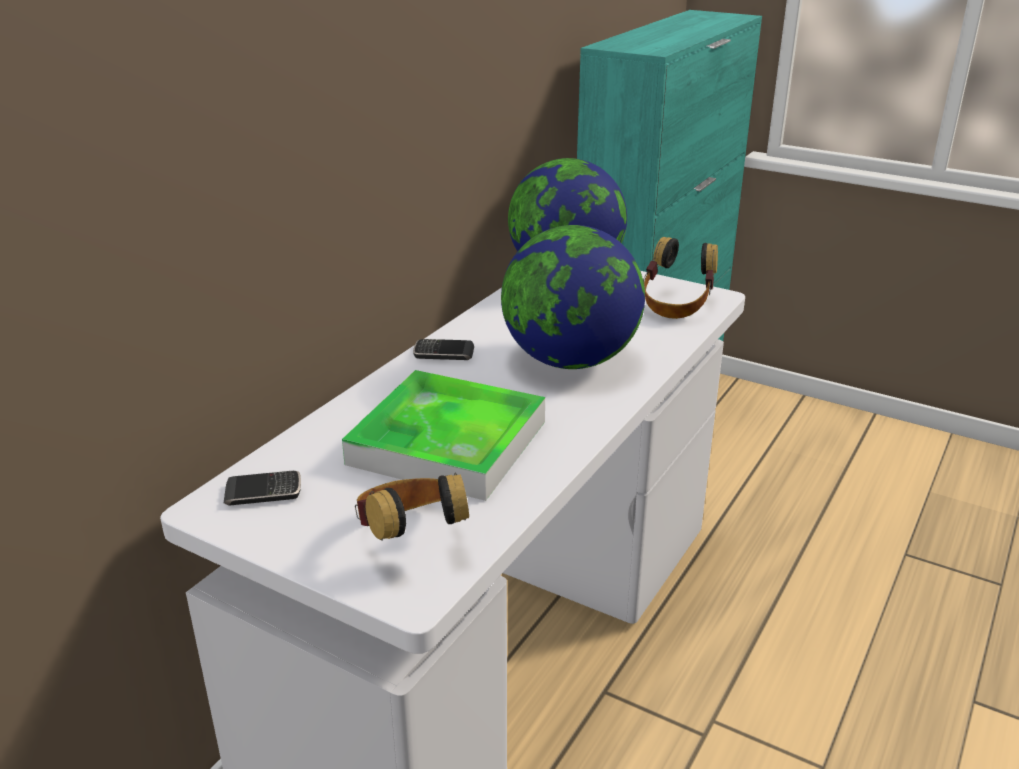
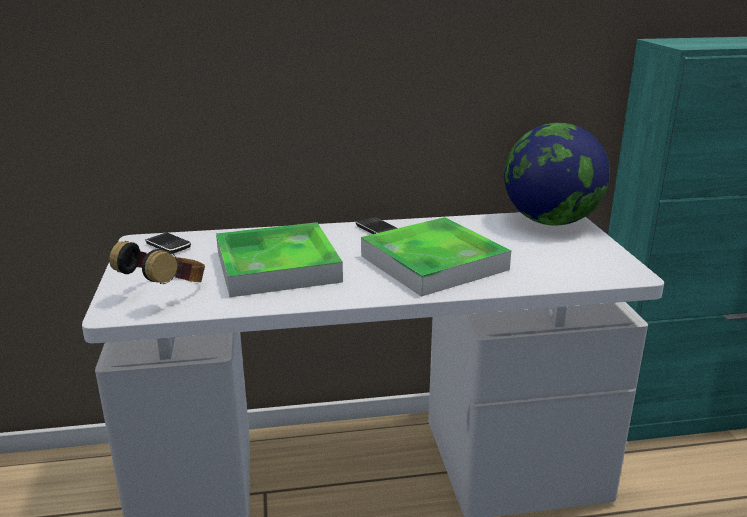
camera: 50 degrees right, 5 degrees down
(570, 360) = (433, 263): globe -> tray
(676, 306) = (585, 267): headphones -> none

